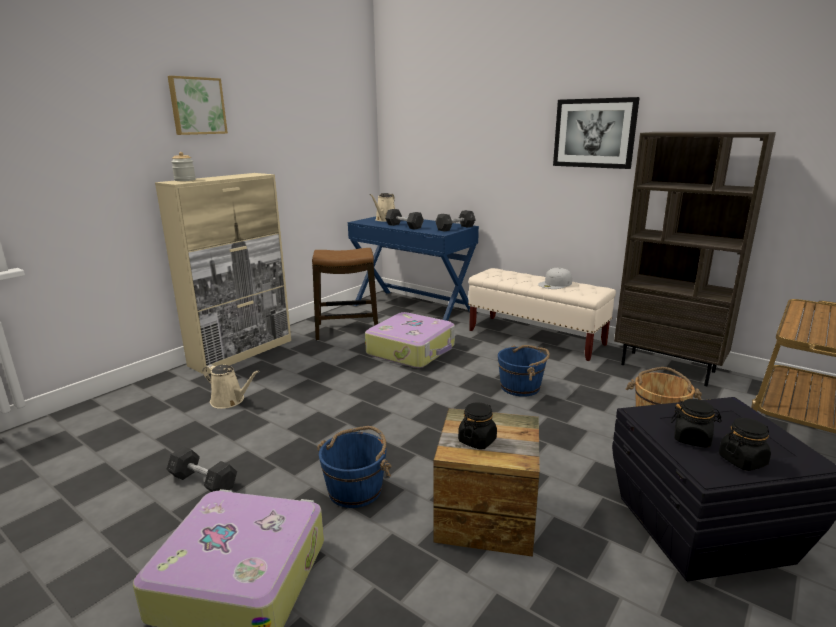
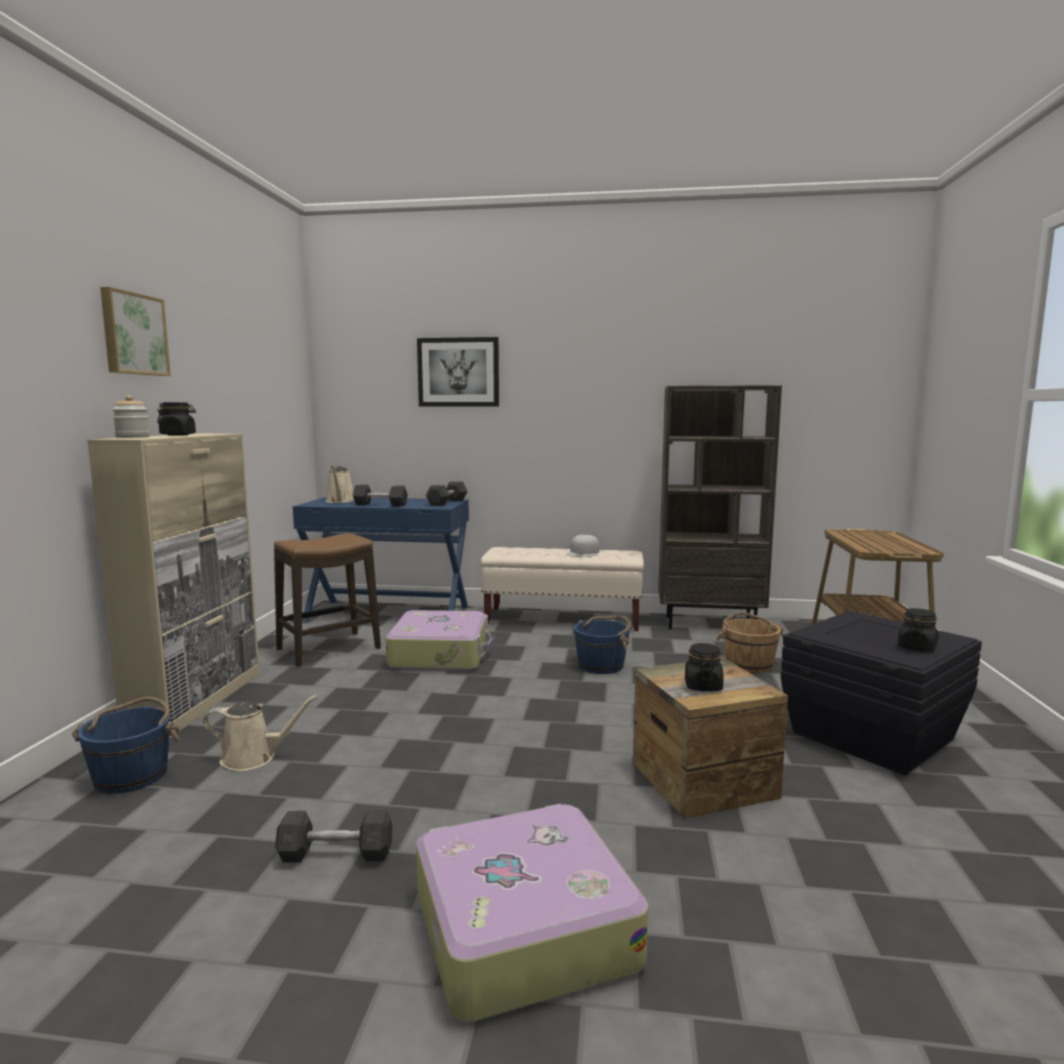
camera: 30 degrees left, 10 degrees down
(356, 489) = (546, 800): blue bucket -> blue bucket (132, 775)
(594, 133) = (601, 390): picture -> picture (458, 372)
(692, 439) = (867, 642): black jar -> black jar (178, 435)

